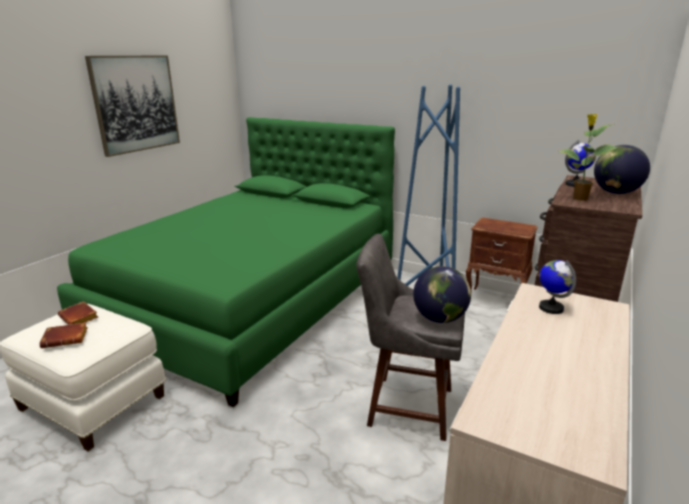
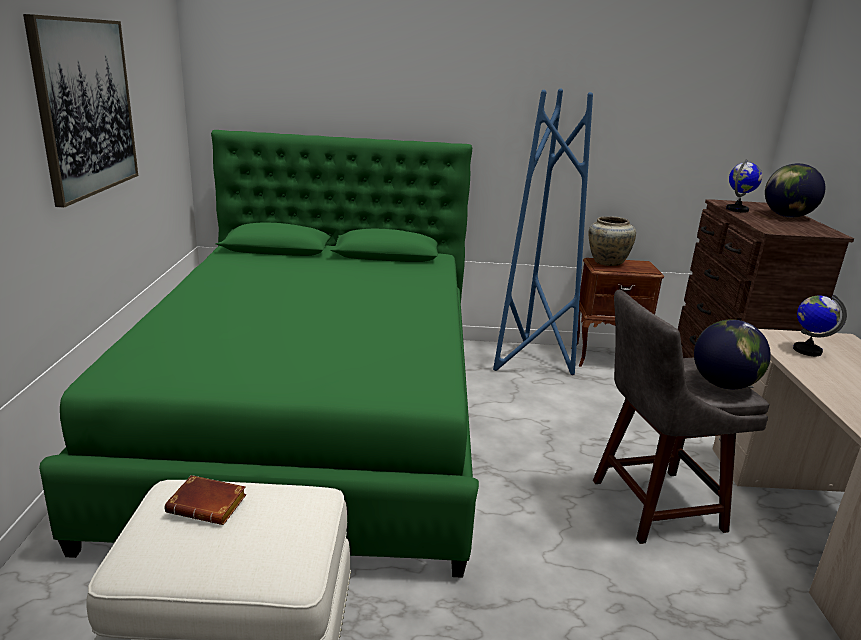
camera: 30 degrees left, 0 degrees up
(66, 338) = (238, 544): brown book -> none
(494, 222) = (606, 262): none -> beige vase
(579, 198) = (774, 225): potted plant -> none

